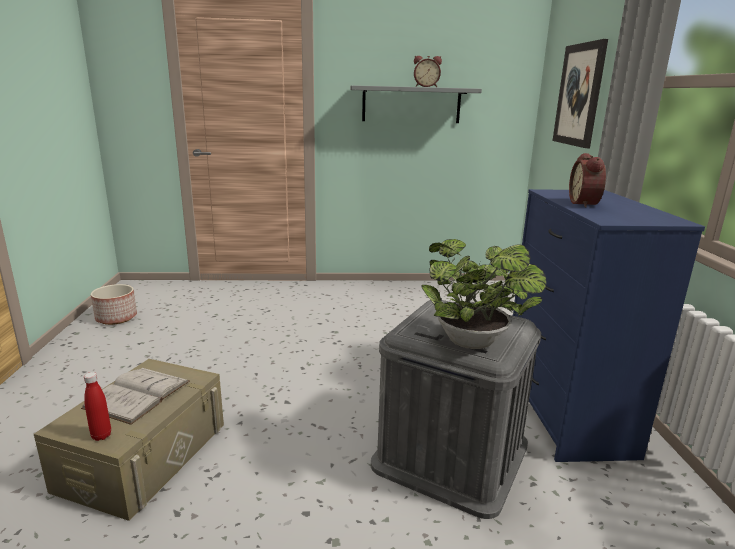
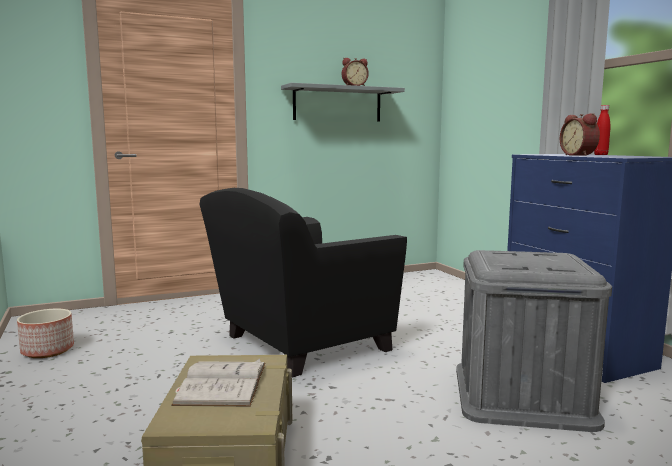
camera: 20 degrees left, 10 degrees down
(101, 436) = (229, 421): red bottle -> red bottle (600, 155)
(301, 348) = (298, 344): none -> black armchair
(475, 344) = (559, 267): potted plant -> none
(579, 95) = (496, 89): picture -> none

